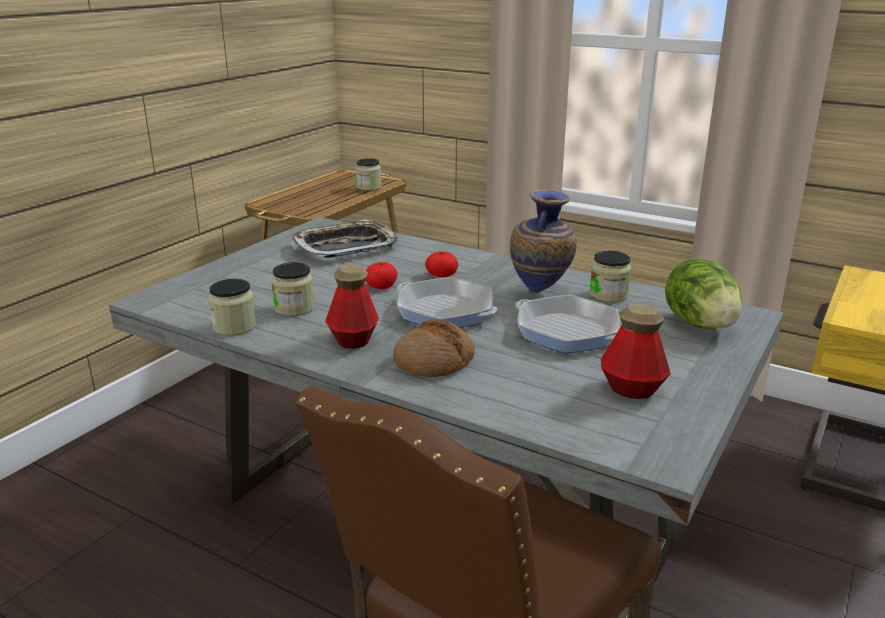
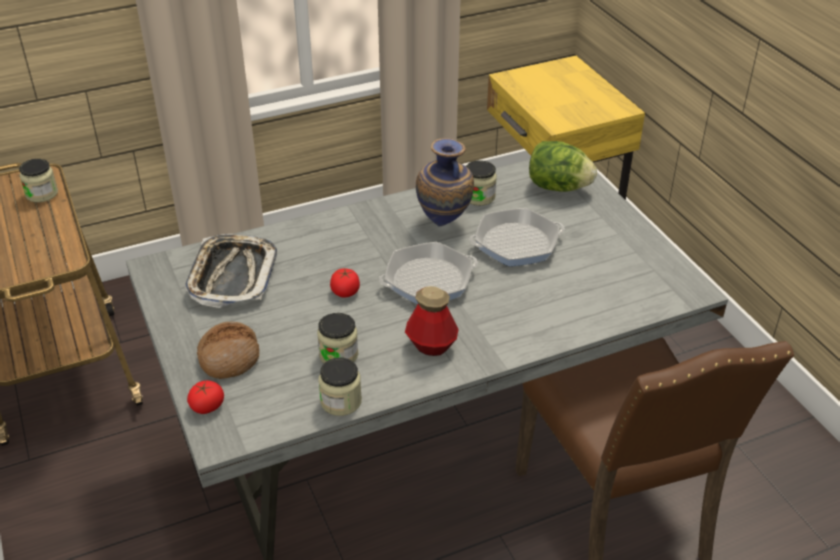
camera: 55 degrees left, 15 degrees up
(434, 361) = (503, 321): bread -> bread (229, 357)
(441, 275) = (358, 252): tomato -> tomato (207, 406)
(632, 389) = (612, 259): bottle -> none

